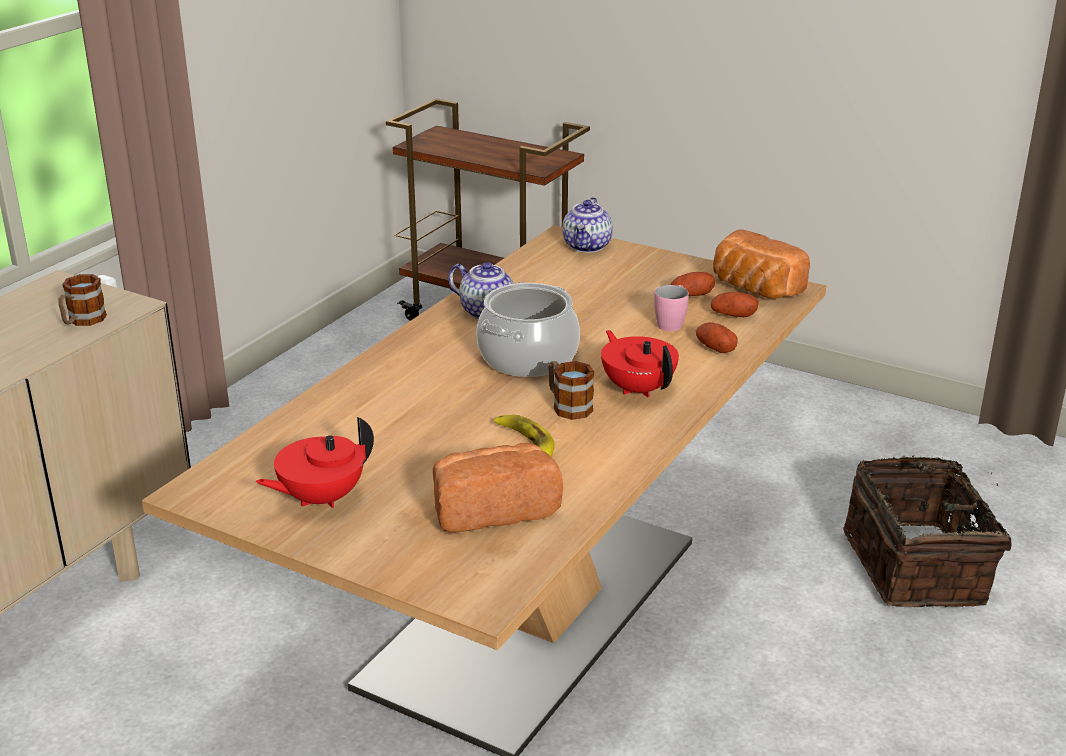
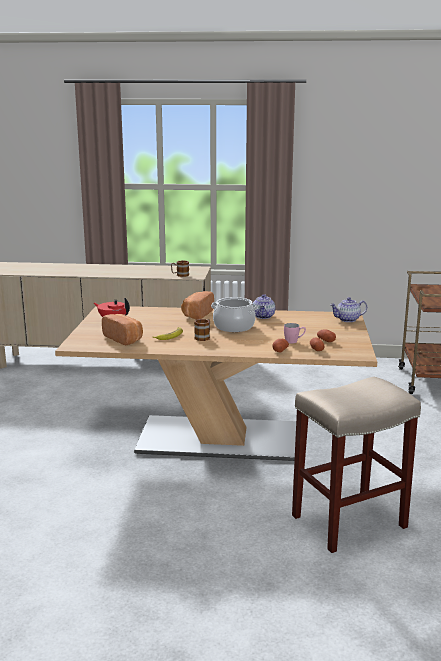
camera: 65 degrees right, 10 degrees down
(638, 388) = (229, 344): red teapot -> none
(754, 289) = (349, 349): bread -> bread (196, 314)
(919, 567) = (348, 522): basket -> beige stool

